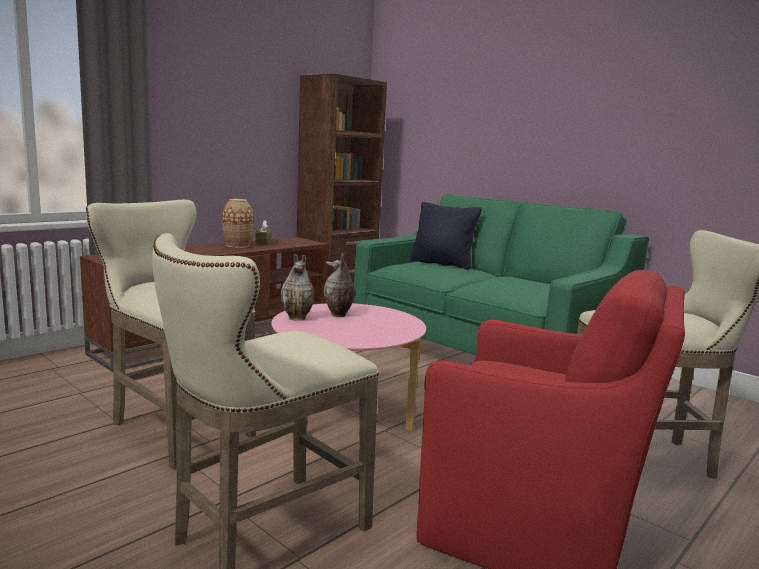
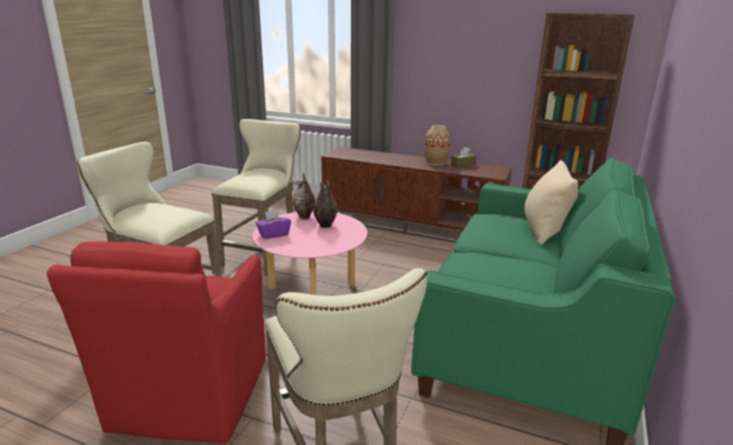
camera: 70 degrees right, 10 degrees up
(341, 337) = (273, 234): none -> purple tissue box
(442, 264) = (544, 231): black pillow -> beige pillow

